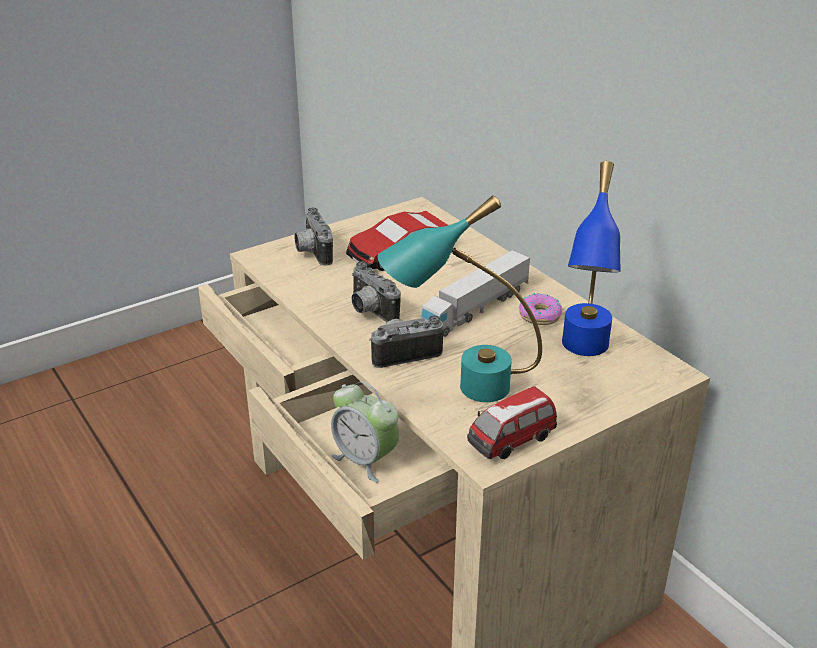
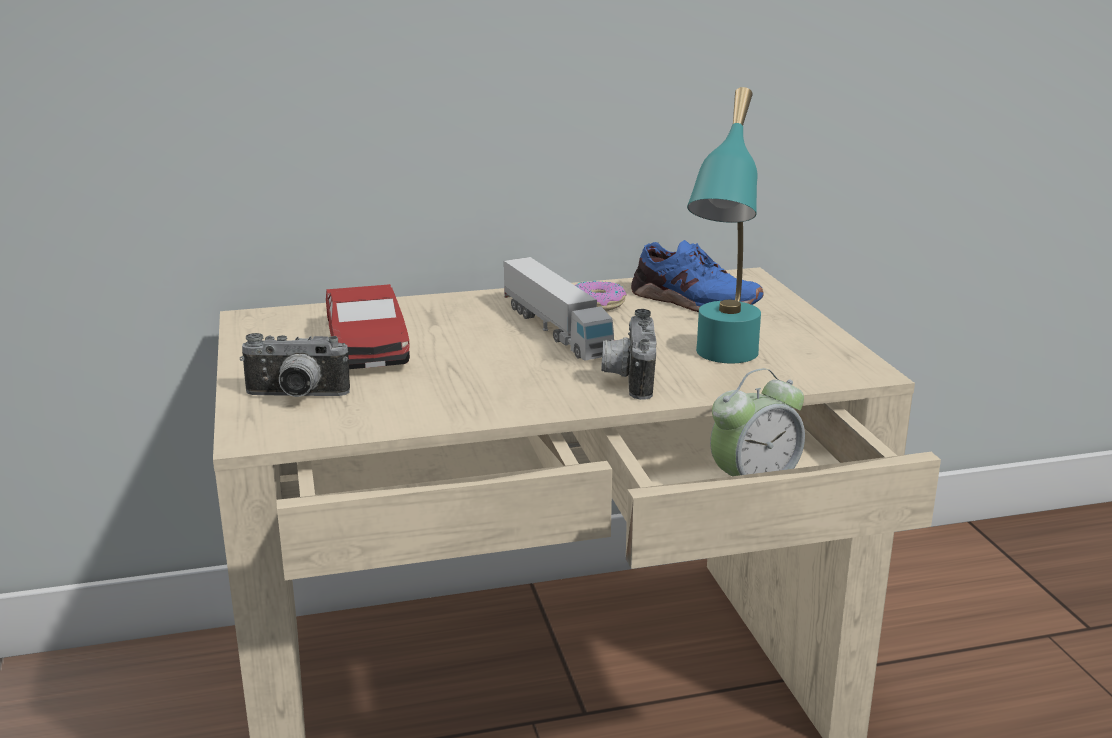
camera: 70 degrees left, 10 degrees down
(369, 311) = (507, 384): camera -> none
(511, 441) = (836, 356): toy car -> none
(583, 356) = (693, 301): blue table lamp -> blue shoe

